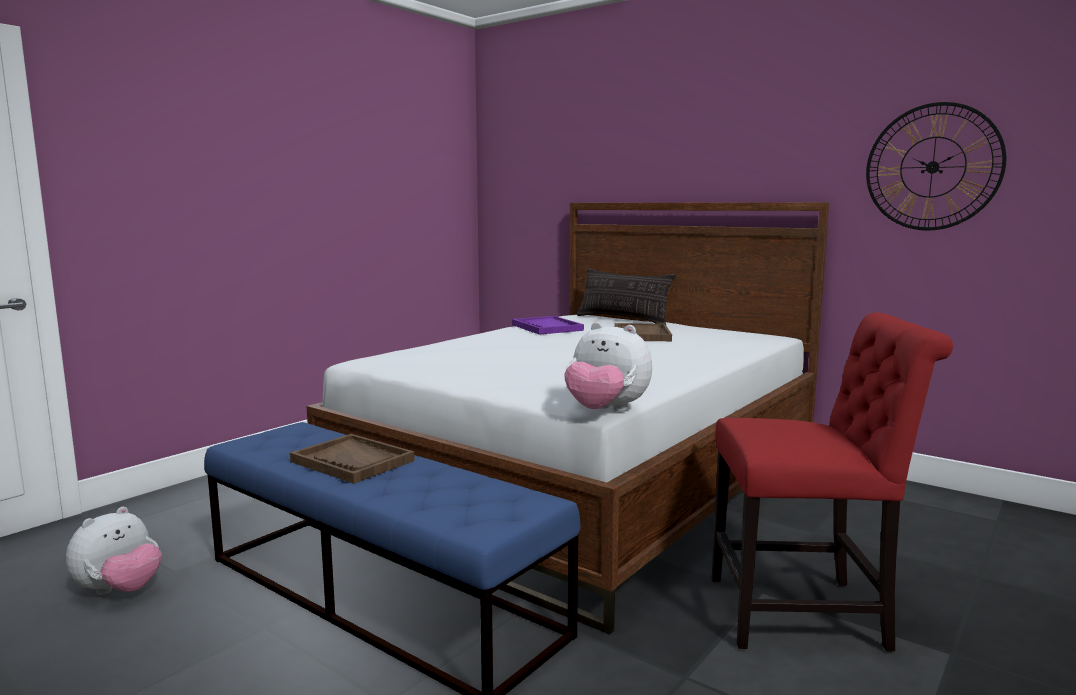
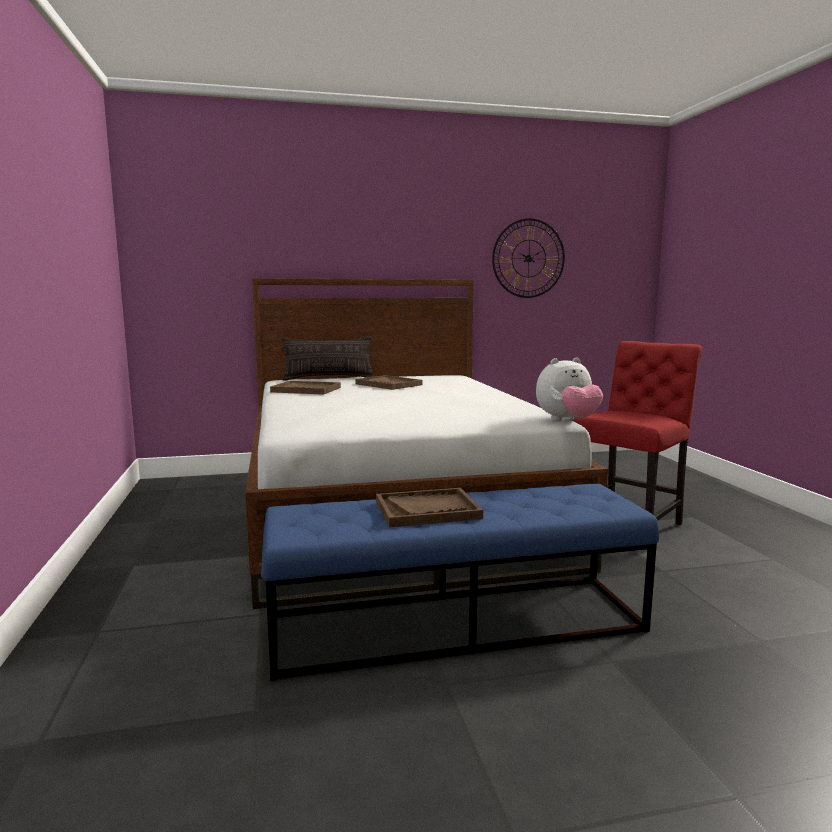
camera: 50 degrees left, 0 degrees up
(120, 591) = (249, 754): plush toy -> none
(547, 327) = (306, 390): purple tray -> brown tray

